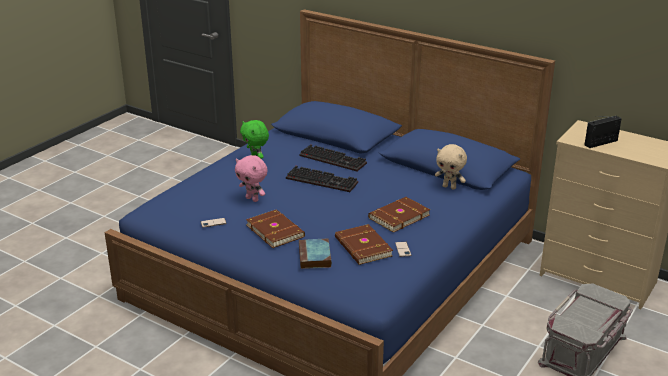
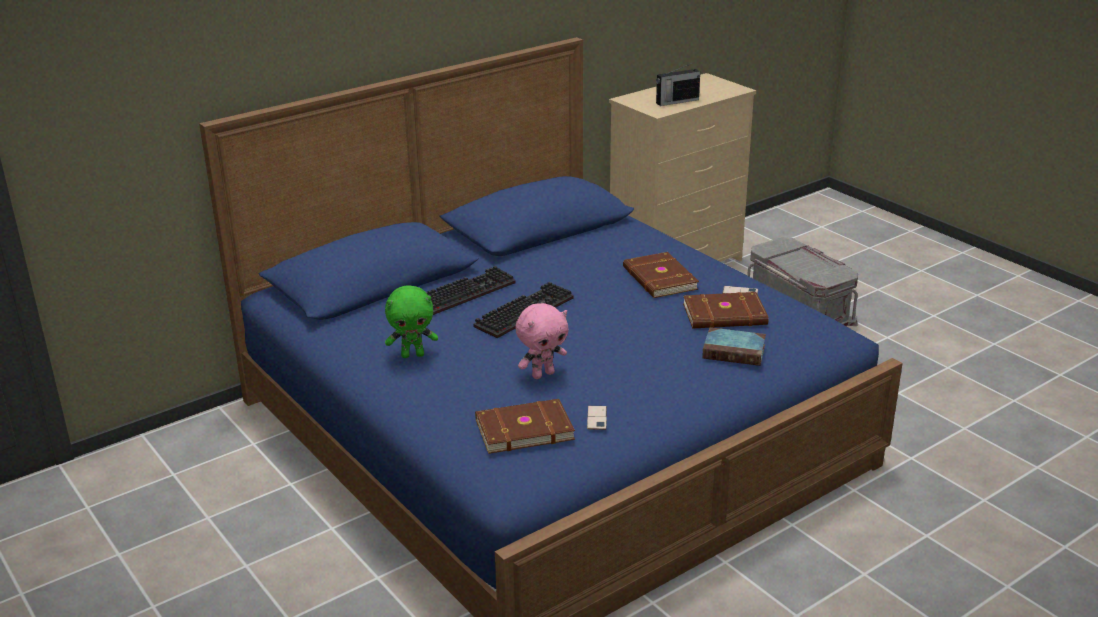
camera: 70 degrees left, 0 degrees up
(275, 230) = (649, 369): brown book -> brown book (523, 429)
(449, 187) = (600, 235): beige plush toy -> none
(601, 143) = (676, 101): radio -> radio turned 105 degrees counterclockwise

